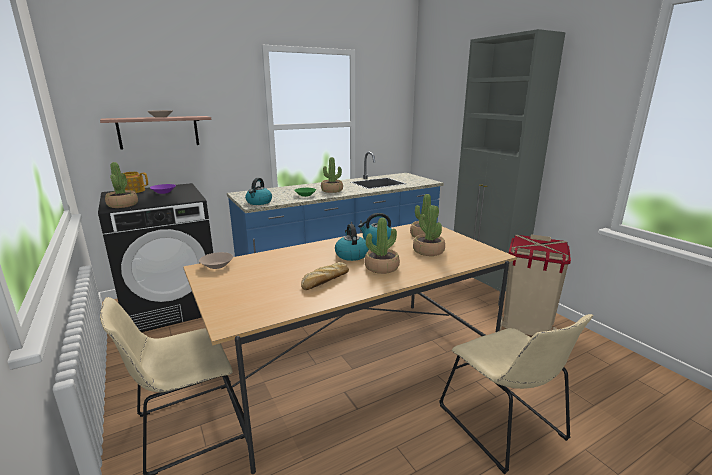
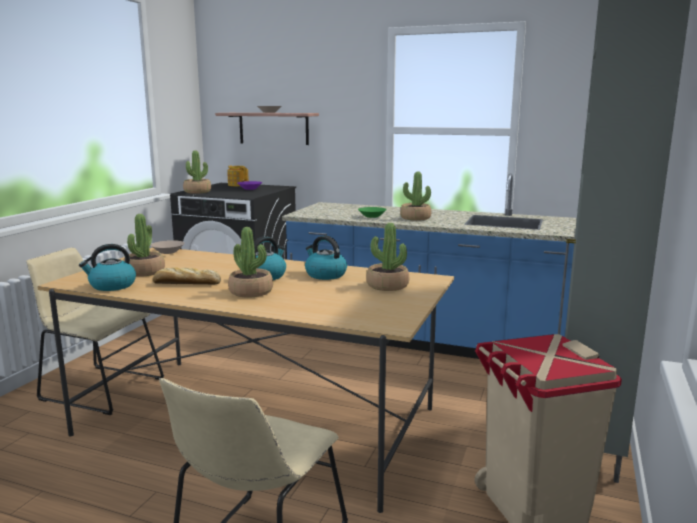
camera: 50 degrees right, 5 degrees down
(259, 202) = (311, 213): kettle -> kettle (112, 286)
(428, 251) = (337, 297): potted plant -> potted plant (144, 272)

